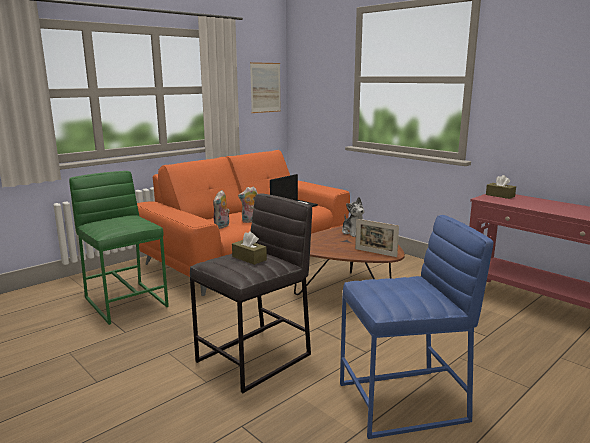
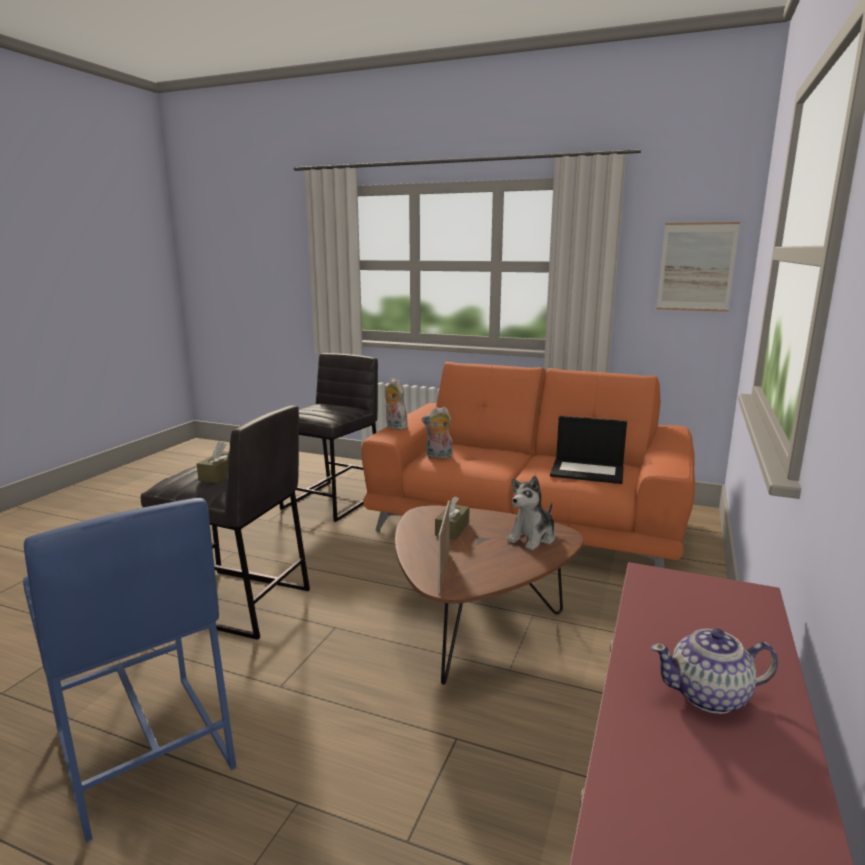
camera: 65 degrees right, 0 degrees up
(126, 301) = (333, 500): green stool -> grey stool
(250, 221) = (478, 464): plush toy -> plush toy (394, 427)
(500, 195) = (721, 597): brown tissue box -> brown tissue box (452, 529)
(555, 206) = (710, 696): none -> teapot

